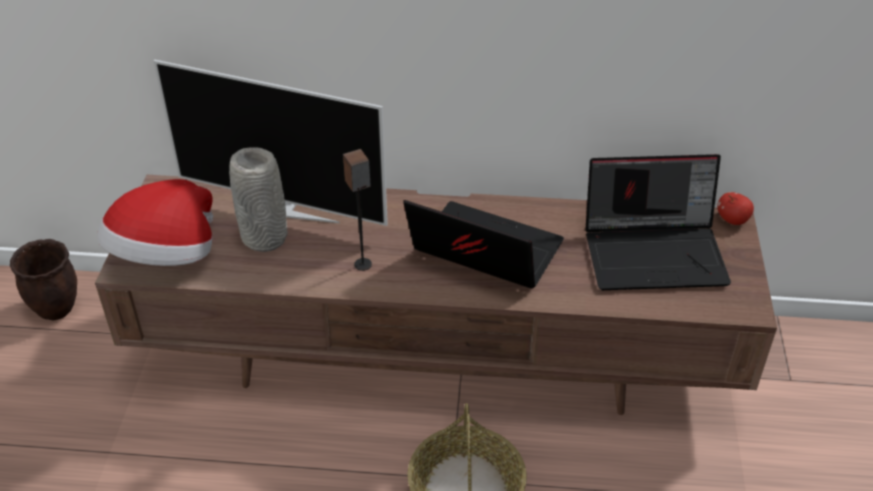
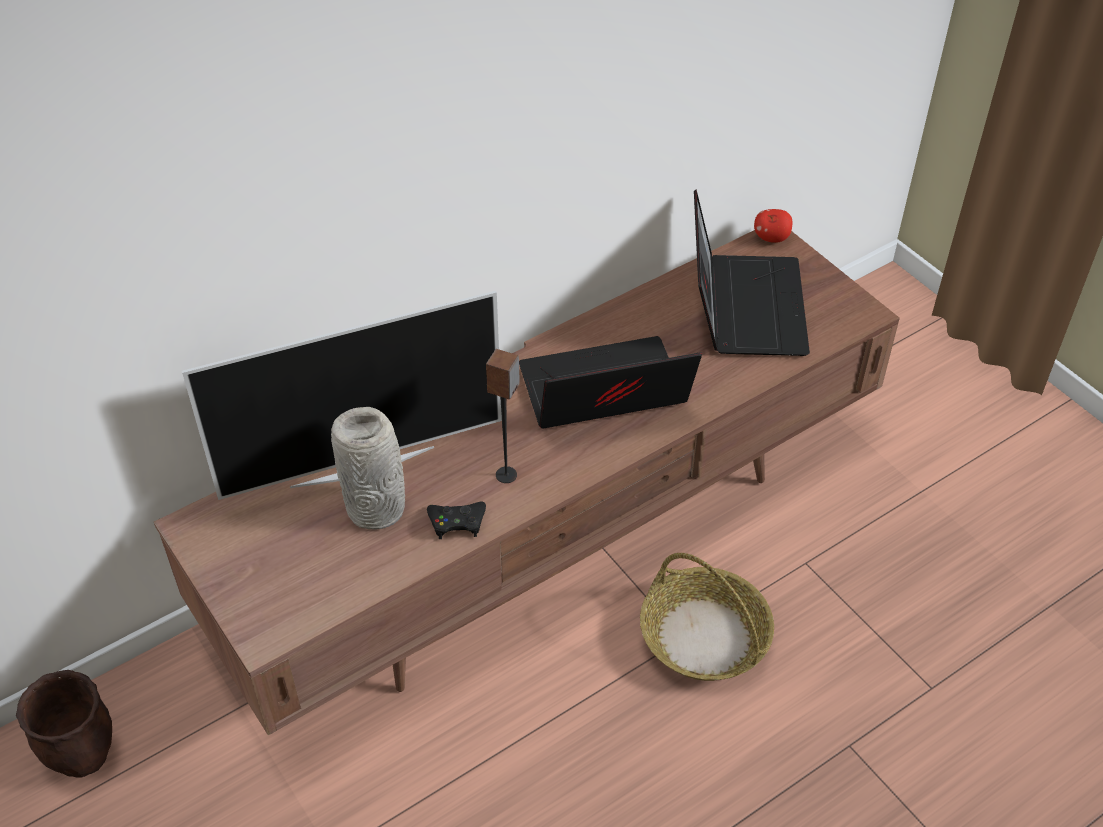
camera: 40 degrees left, 5 degrees up
(165, 257) = (295, 595): hat -> none
(300, 273) = (457, 522): none -> black game controller
(655, 252) = (743, 305): laptop -> laptop turned 45 degrees counterclockwise

